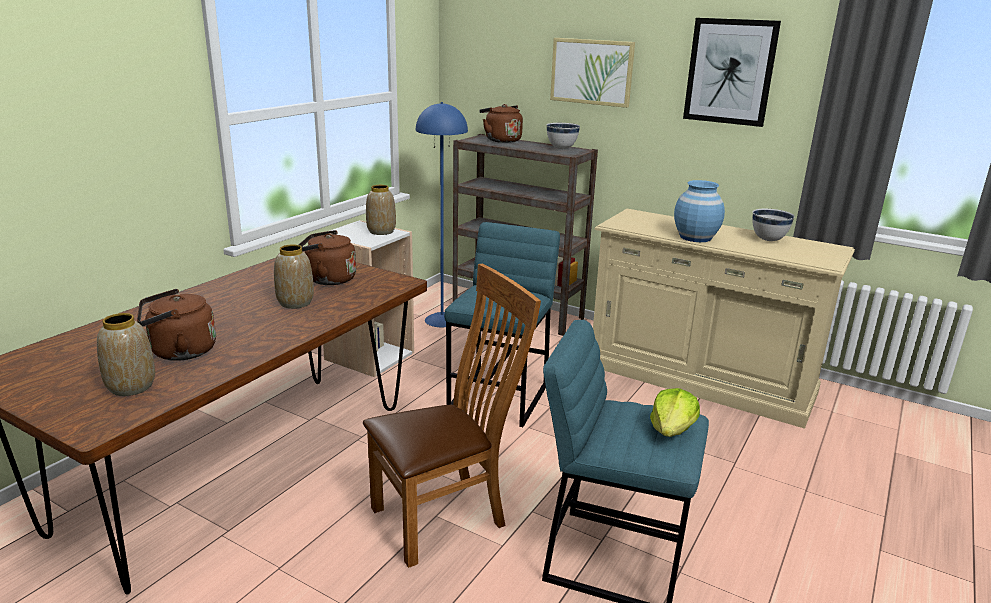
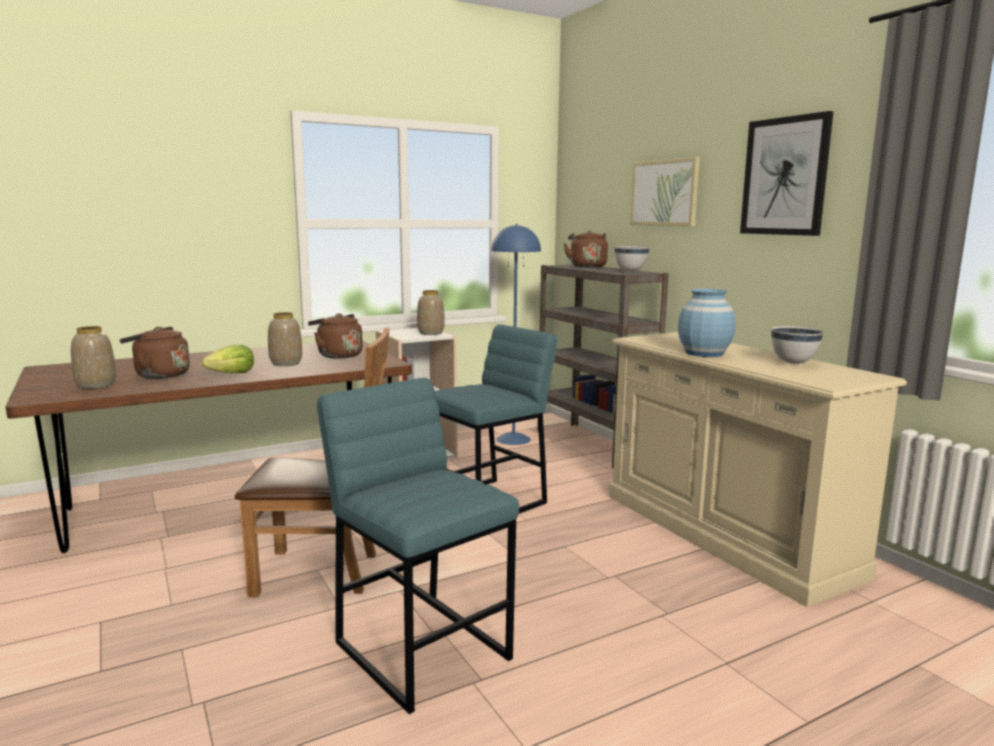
camera: 30 degrees right, 10 degrees down
(672, 430) = (448, 495): lettuce -> lettuce (232, 374)

